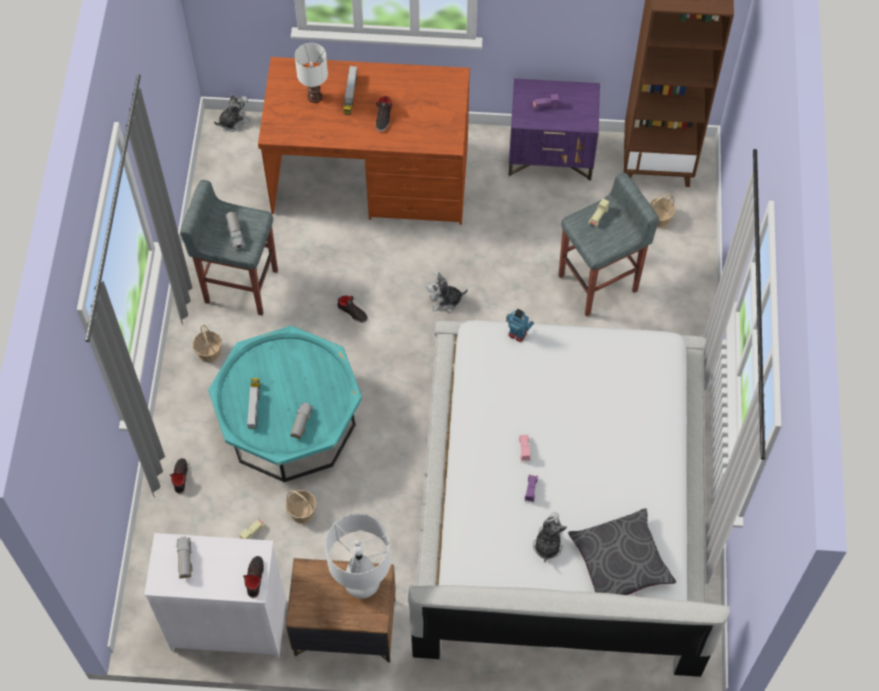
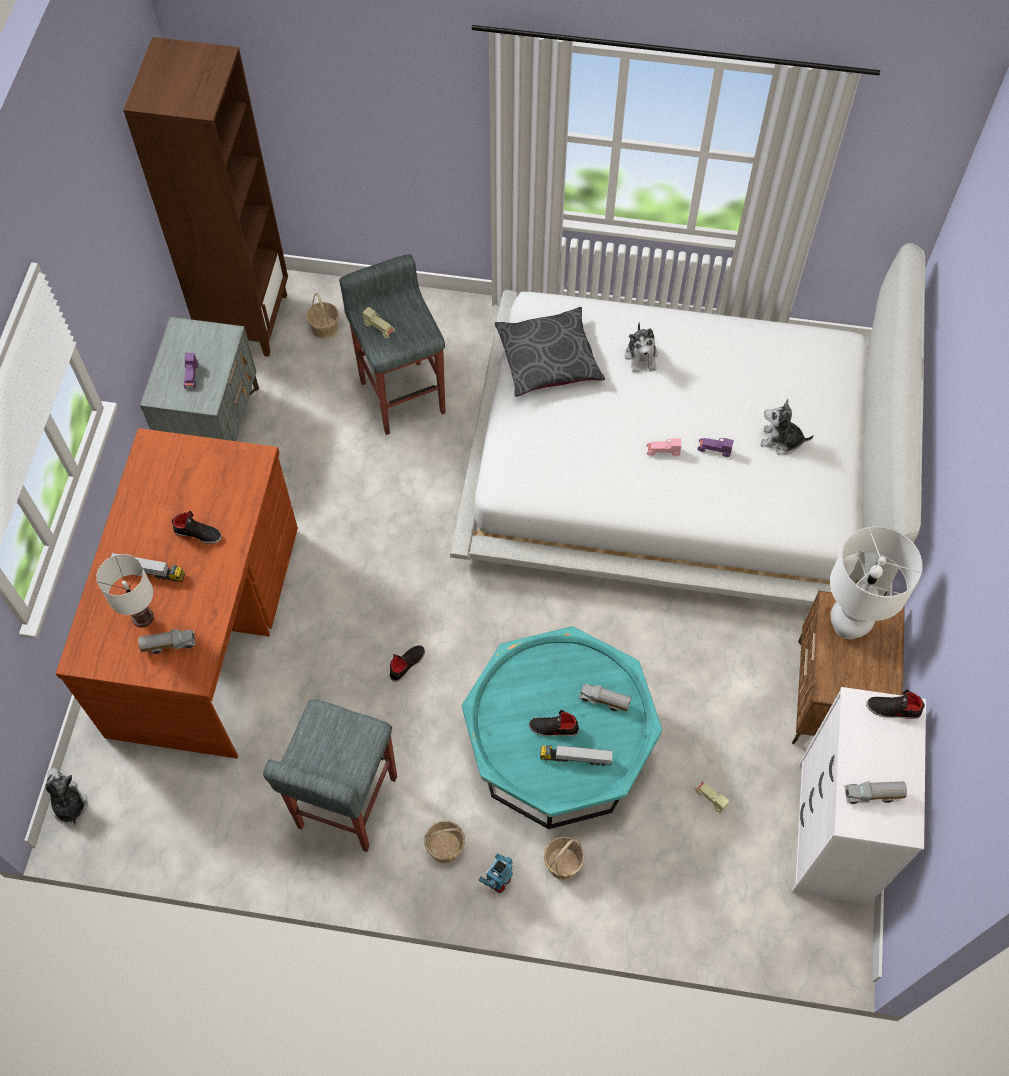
camera: 85 degrees left, 0 degrees up
(180, 477) = (629, 889): black shoe -> black shoe (553, 728)
(236, 235) = (341, 745): toy truck -> toy truck (169, 644)
(302, 511) = (683, 738): basket -> basket (562, 863)
(445, 301) = (405, 556): plush toy -> plush toy (641, 356)
(517, 333) = (507, 445): toy robot -> toy robot (498, 880)
(551, 155) = (213, 424): purple nightstand -> grey nightstand
(620, 562) = (801, 375): grey pillow -> grey pillow (548, 359)

